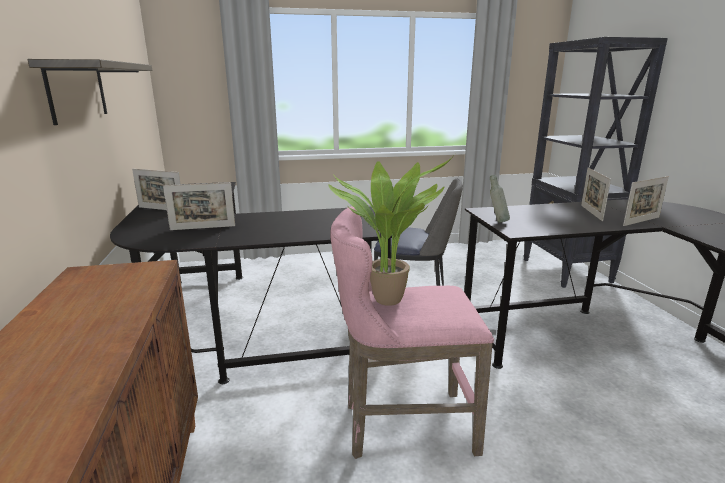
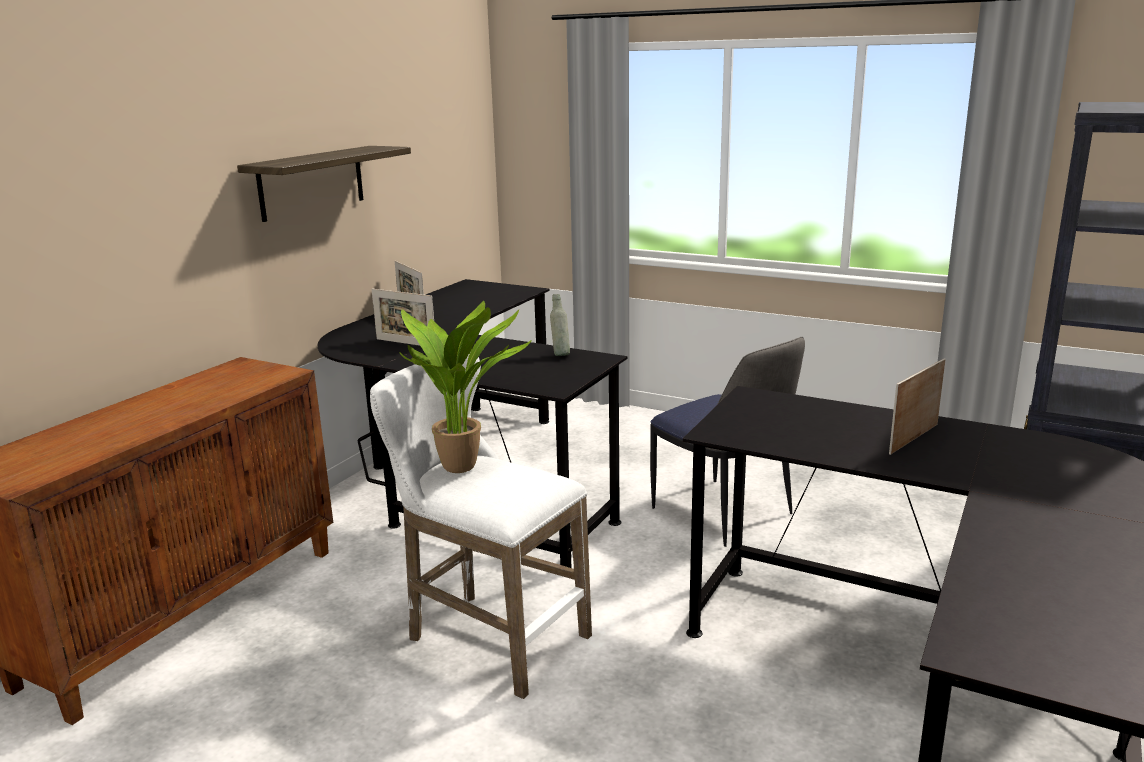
camera: 40 degrees right, 0 degrees up
(401, 426) = (489, 636): pink stool -> white stool
(497, 221) = (726, 414): grey bottle -> grey bottle (560, 354)
(641, 221) = (958, 472): picture frame -> none

